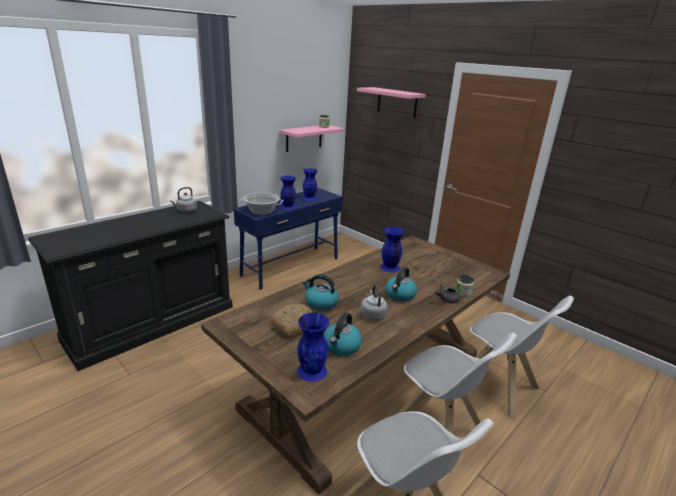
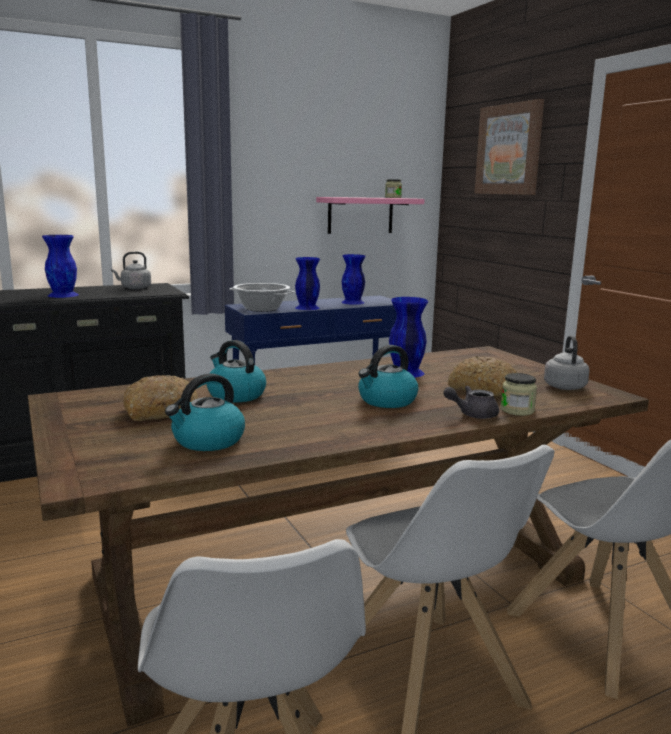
camera: 20 degrees right, 10 degrees down
(312, 370) = (122, 459): blue vase -> blue vase (63, 295)
(372, 314) = (309, 415): grey kettle -> grey kettle (564, 386)
(397, 102) = (509, 149): pink shelf -> picture
(435, 276) = (482, 388): none -> bread

